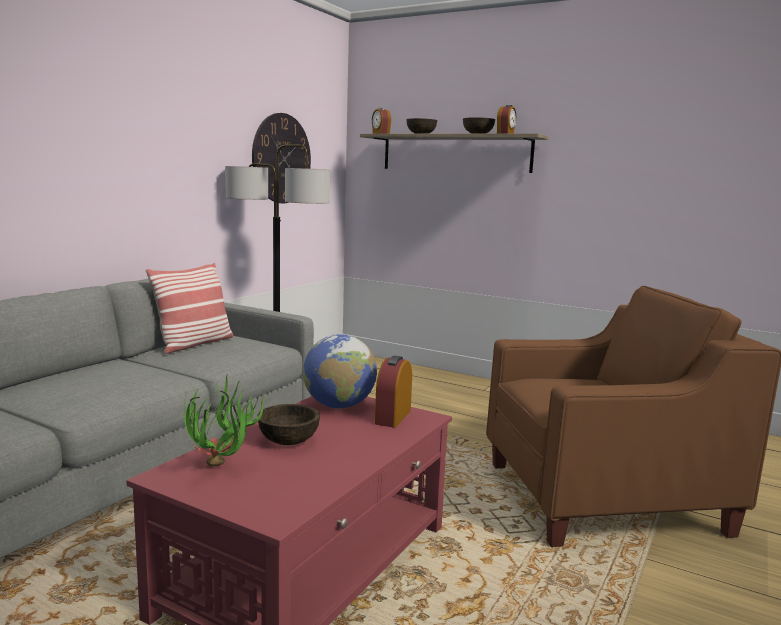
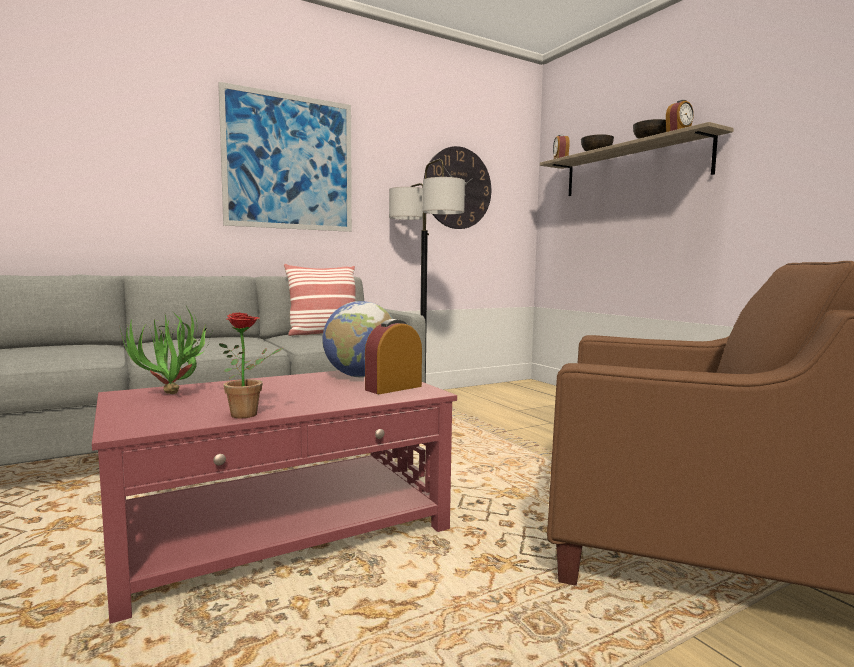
camera: 30 degrees right, 5 degrees down
(121, 137) = (289, 162): none -> picture
(289, 441) = (264, 389): brown bowl -> none
(342, 475) = (250, 414): none -> potted plant

